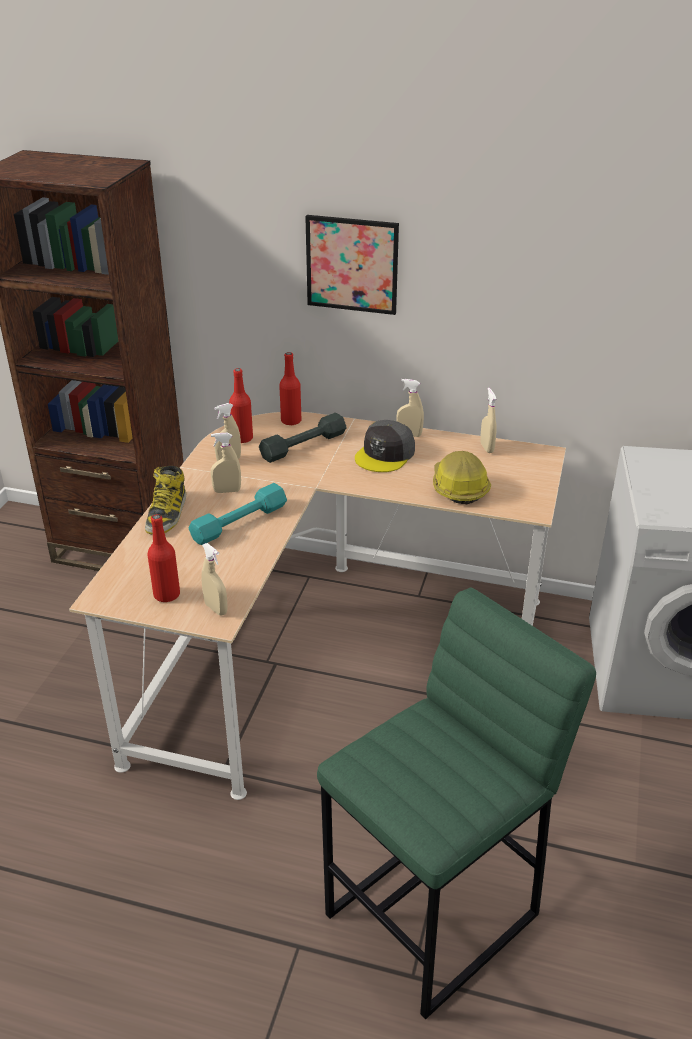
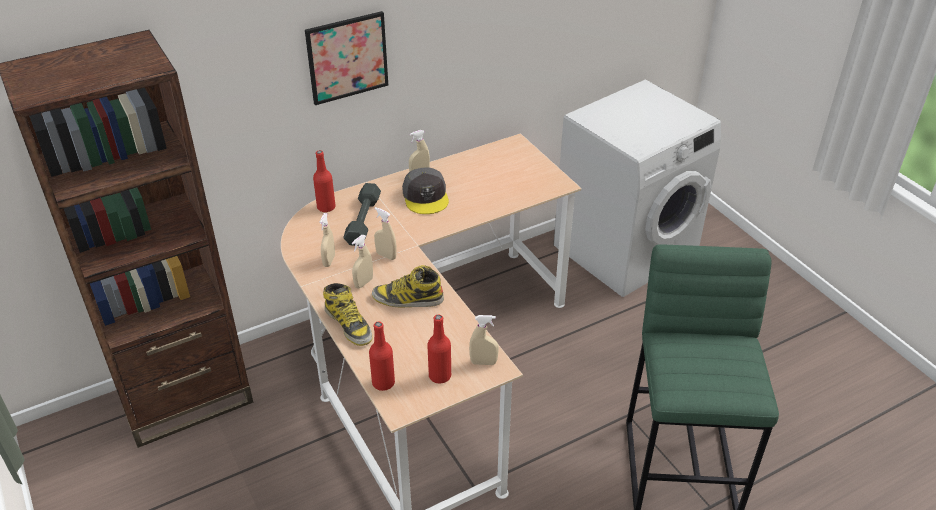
camera: 45 degrees left, 5 degrees up
(239, 523) = (407, 299): turquoise dumbbell -> boot
(242, 438) = (312, 239): red bottle -> red bottle (383, 383)
(458, 487) = (500, 193): hard hat -> none
(486, 448) = (478, 158): beige spray bottle -> beige spray bottle (386, 255)

